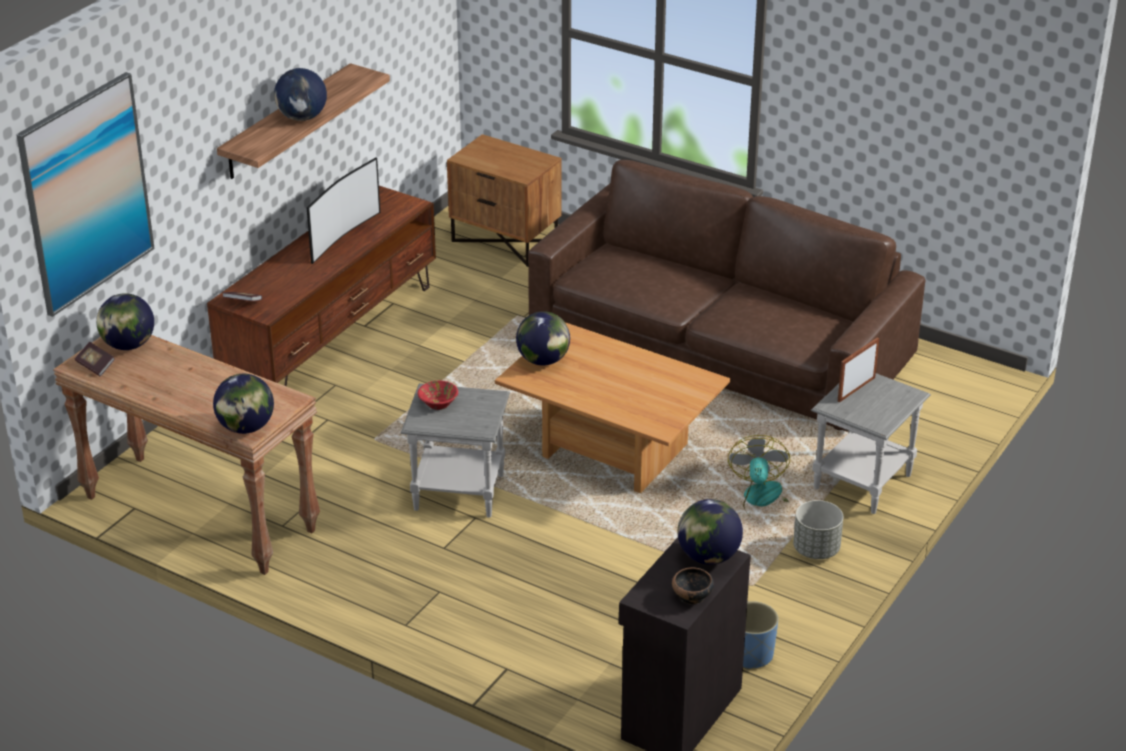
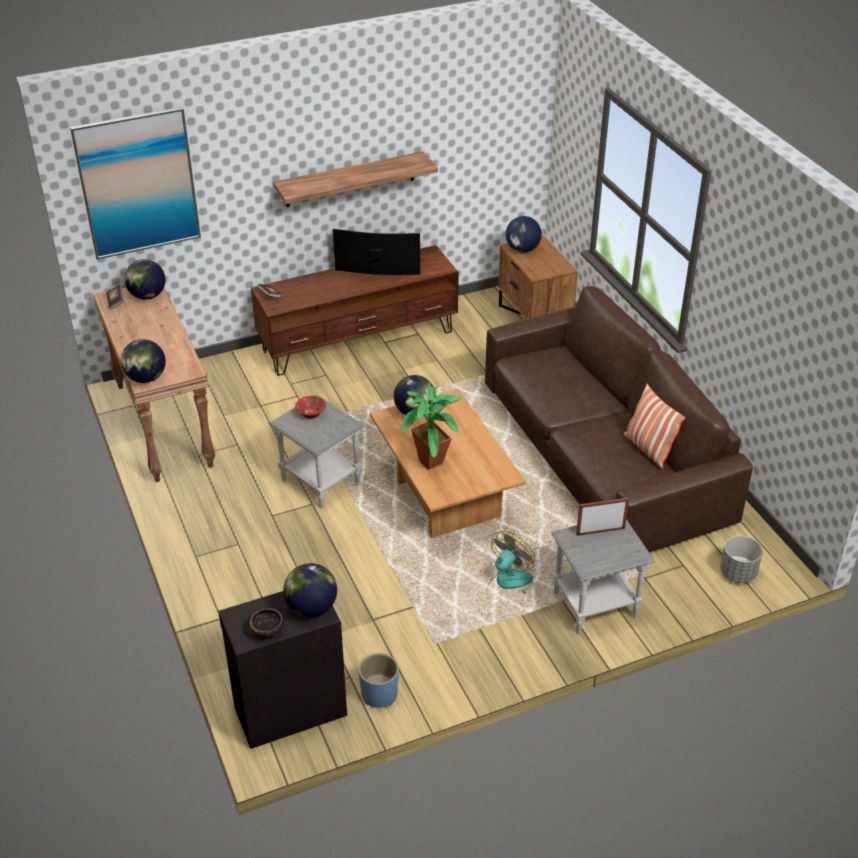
camera: 35 degrees right, 5 degrees up
(302, 118) = (347, 179): globe -> globe (522, 249)
(342, 236) = (377, 273): television -> television turned 150 degrees counterclockwise
(621, 402) = (431, 465): none -> potted plant
(800, 306) = (648, 449): none -> pillow
(816, 550) = (507, 640): grey planter -> grey planter (738, 573)

